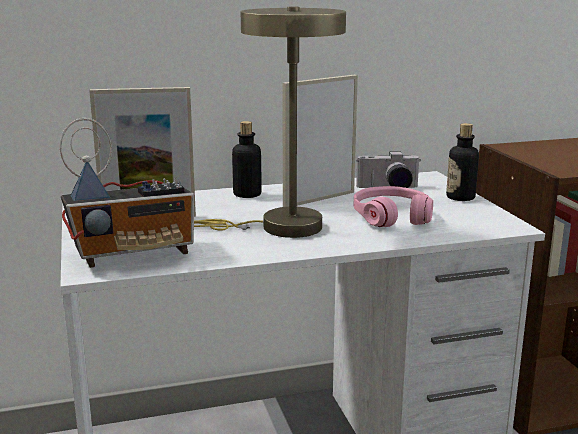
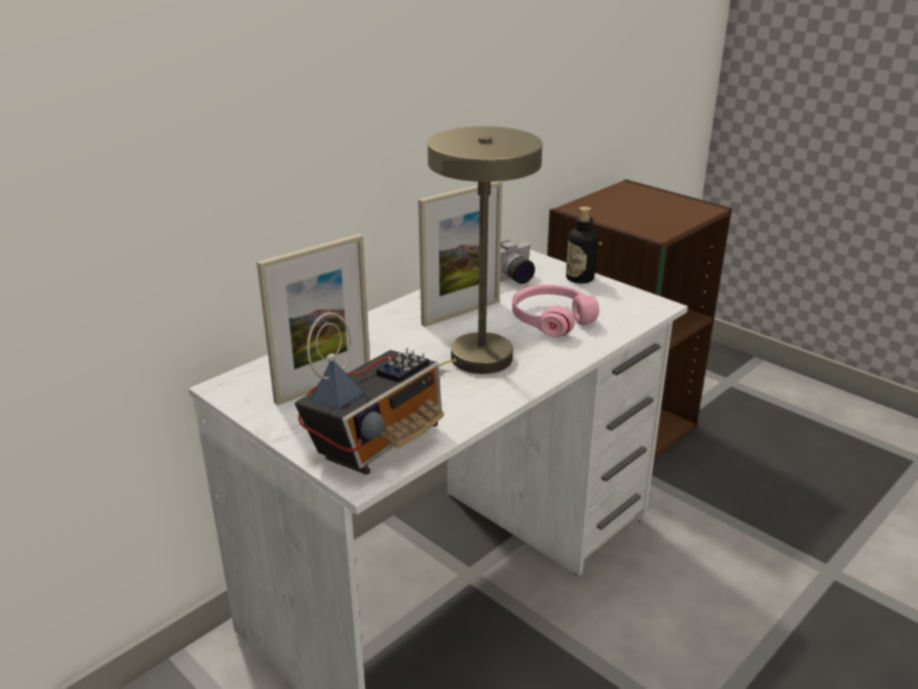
camera: 30 degrees left, 10 degrees up
(247, 194) = (383, 324): bottle -> none
(319, 199) = (461, 313): picture frame -> picture frame turned 150 degrees counterclockwise

